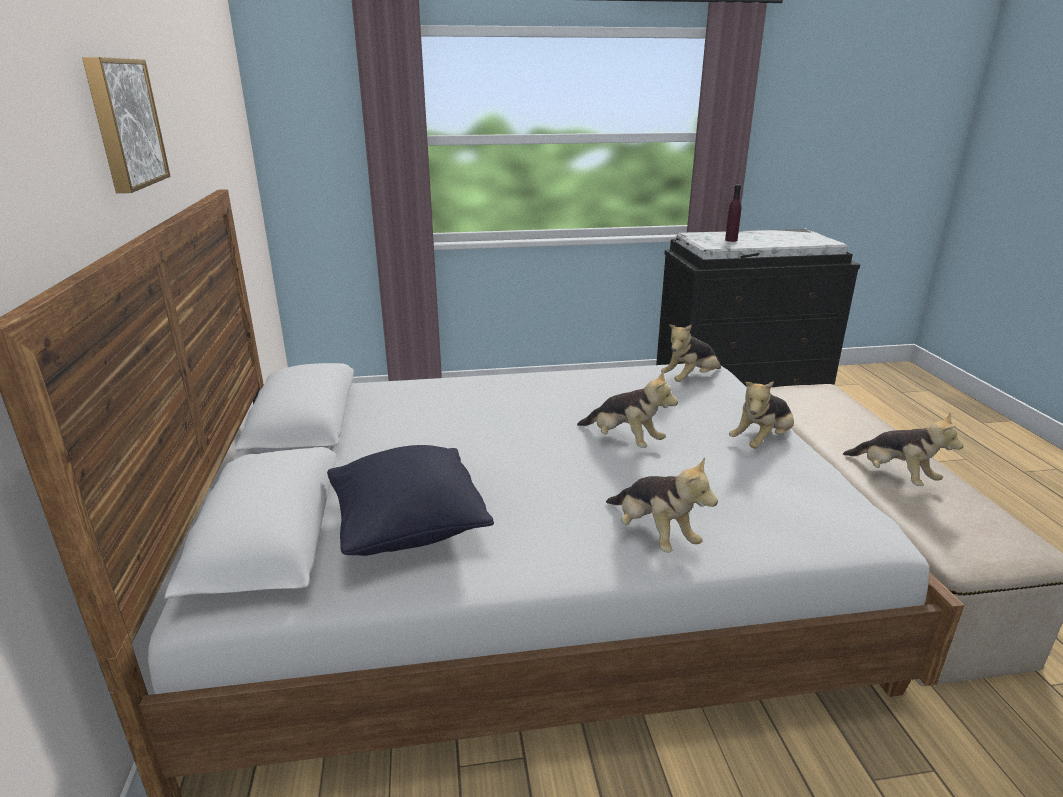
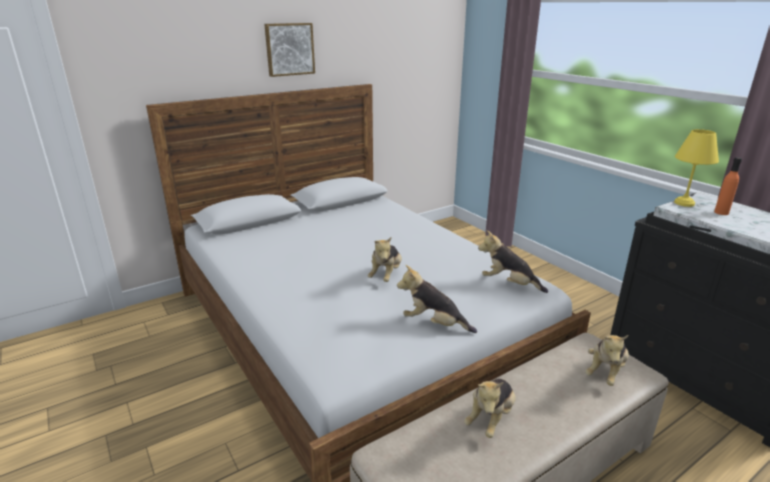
camera: 65 degrees right, 0 degrees up
(409, 529) = (261, 244): black pillow -> none
(653, 535) = (286, 299): plush toy -> plush toy (605, 372)
(705, 241) = (685, 203): none -> yellow table lamp
(731, 240) = (721, 212): purple bottle -> orange bottle

